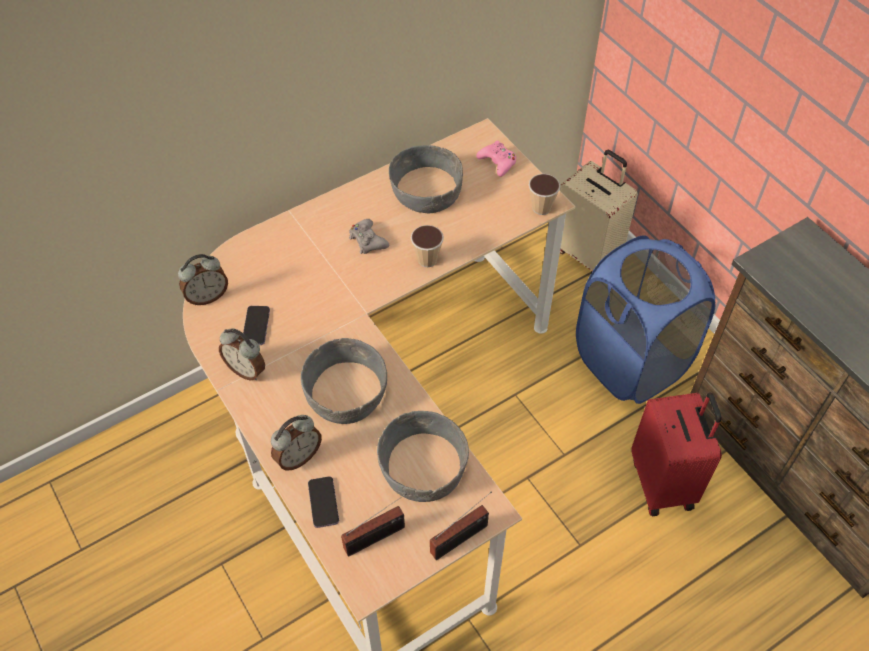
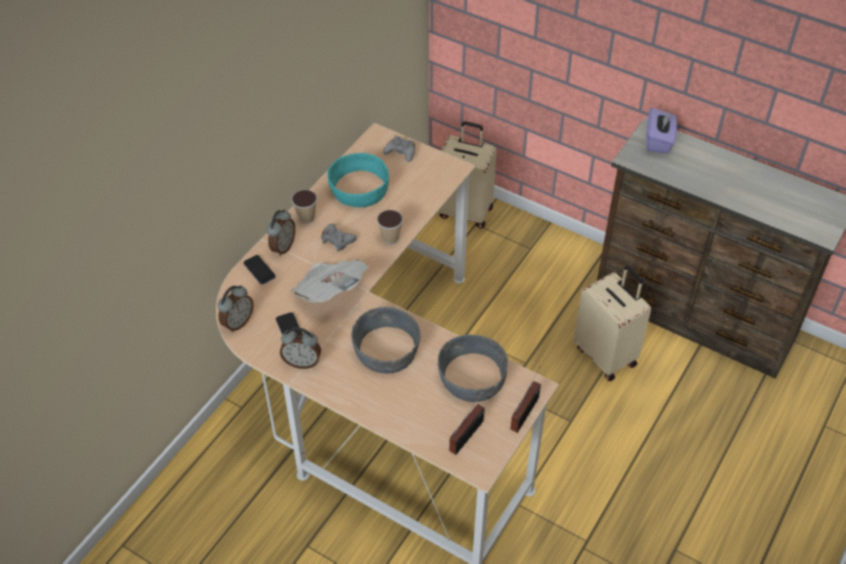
camera: 25 degrees left, 5 degrees down
(298, 456) = (379, 405): alarm clock -> alarm clock (282, 247)
(323, 503) = (416, 428): phone -> phone (259, 271)
(324, 299) = (330, 292): none -> newspaper
(425, 189) = (358, 189): grey bowl -> turquoise bowl
(497, 162) = (401, 152): pink game controller -> grey game controller
(541, 208) = (452, 174): cup -> cup (306, 218)
(630, 362) = (538, 279): blue laundry basket -> none
(663, 483) = (606, 355): red suitcase -> beige suitcase
(810, 253) = (658, 141): none -> purple tissue box

